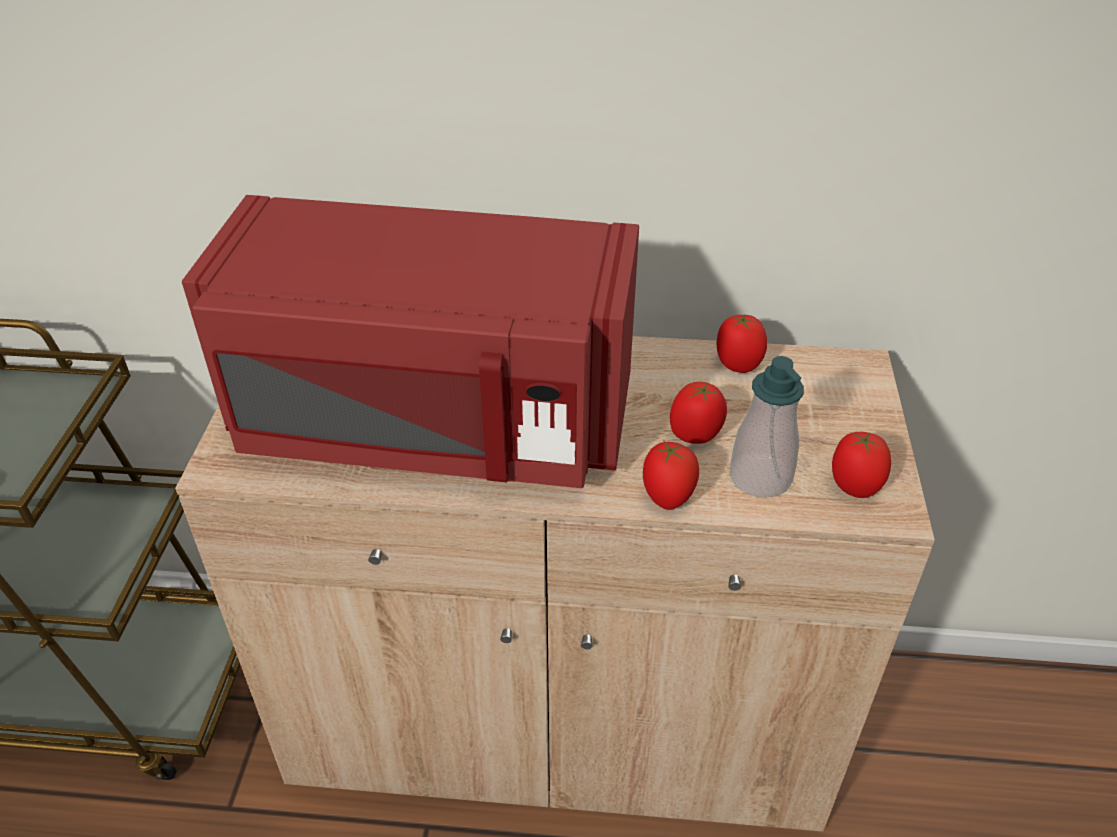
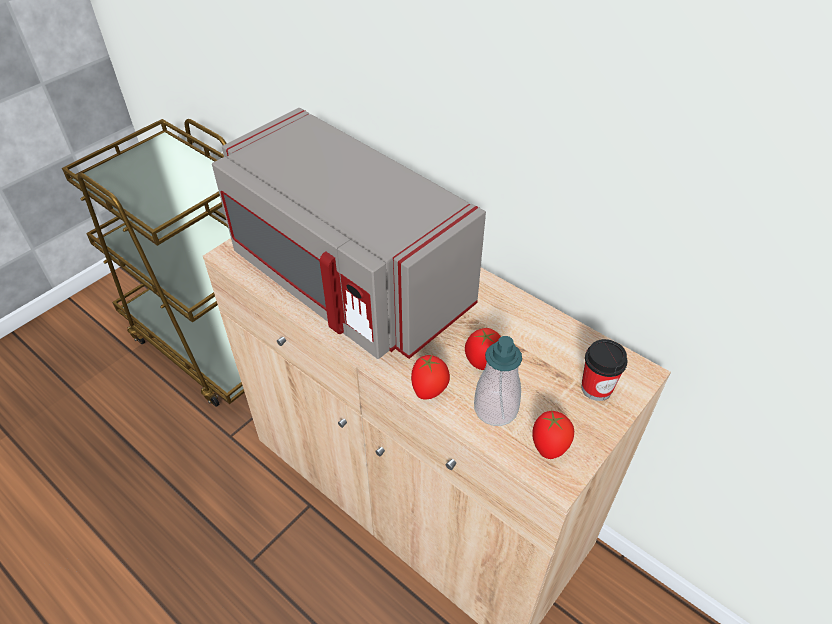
camera: 35 degrees right, 5 degrees up
(431, 423) = (346, 281): red microwave -> grey microwave
(737, 365) = (554, 331): tomato -> none
(837, 401) = (596, 388): none -> cup

